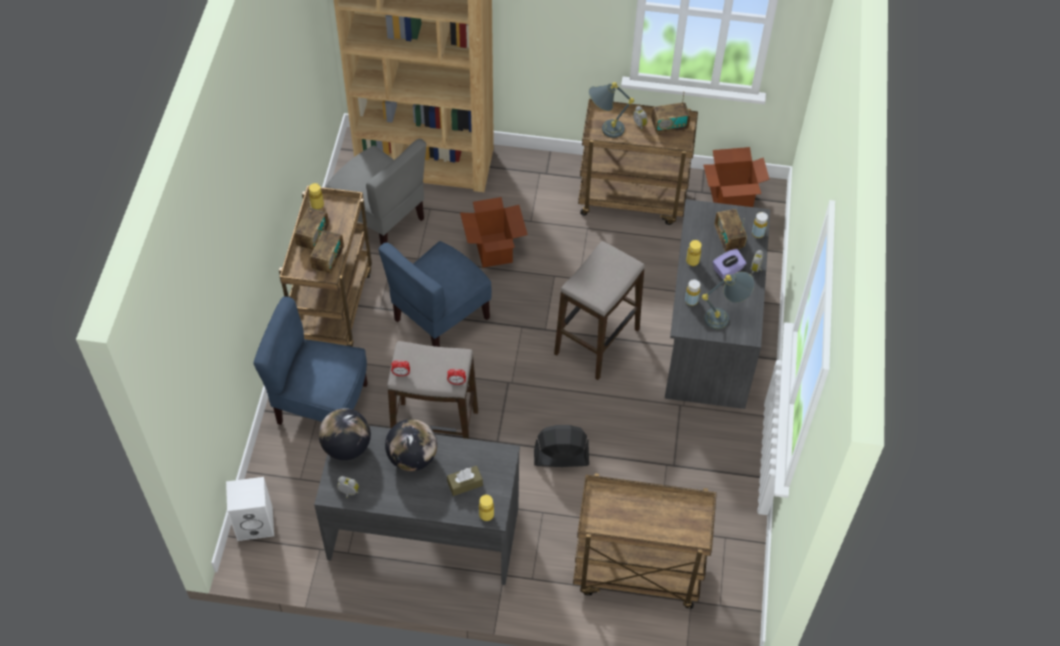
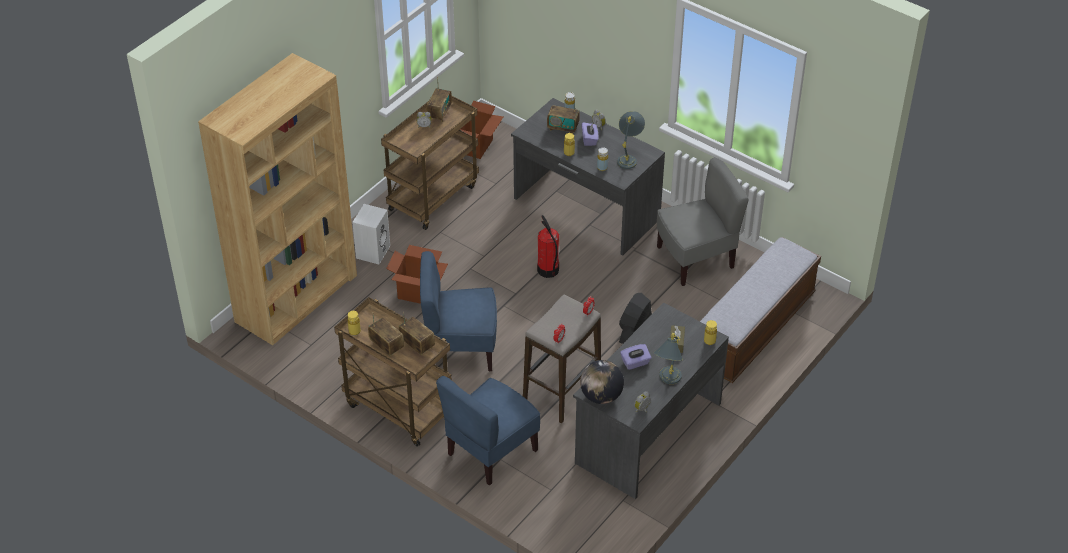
camera: 60 degrees left, 10 degrees down
(256, 523) = (573, 532): white speaker -> white speaker (372, 251)
(380, 220) = (333, 348): grey chair -> grey chair (696, 259)
(412, 457) = (635, 363): globe -> purple tissue box
(440, 318) = (460, 349): blue chair -> blue chair turned 105 degrees clockwise
(596, 341) = (548, 270): stool -> fire extinguisher
(604, 129) = (413, 146): grey table lamp -> grey table lamp (667, 381)
(636, 573) = (754, 330): brown cart -> bench

